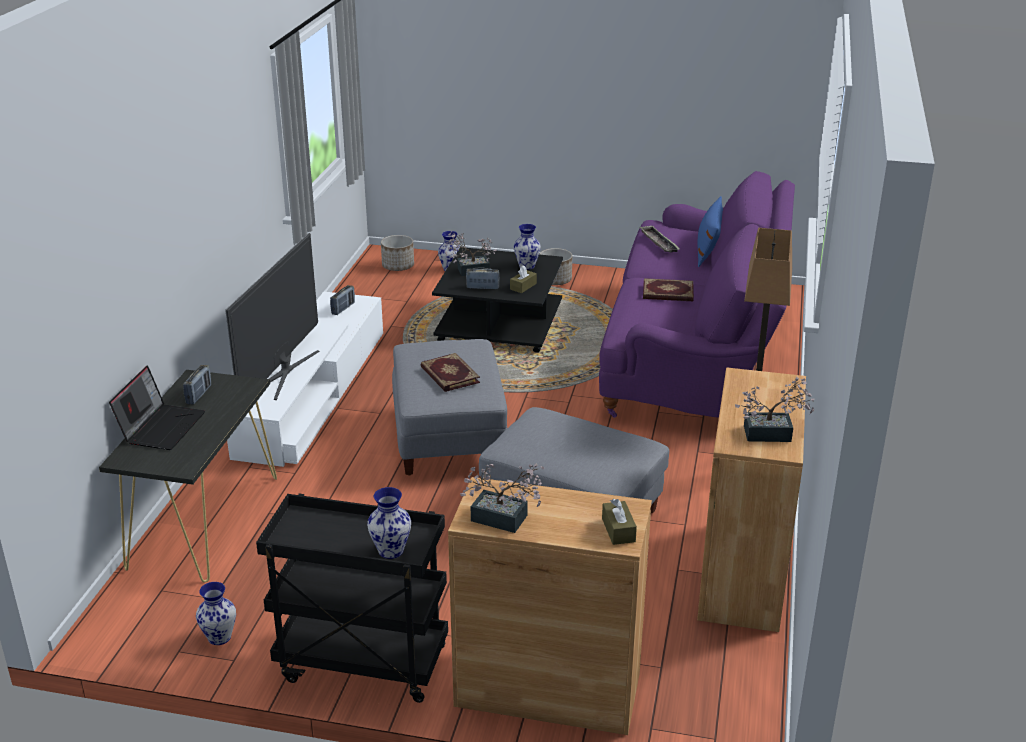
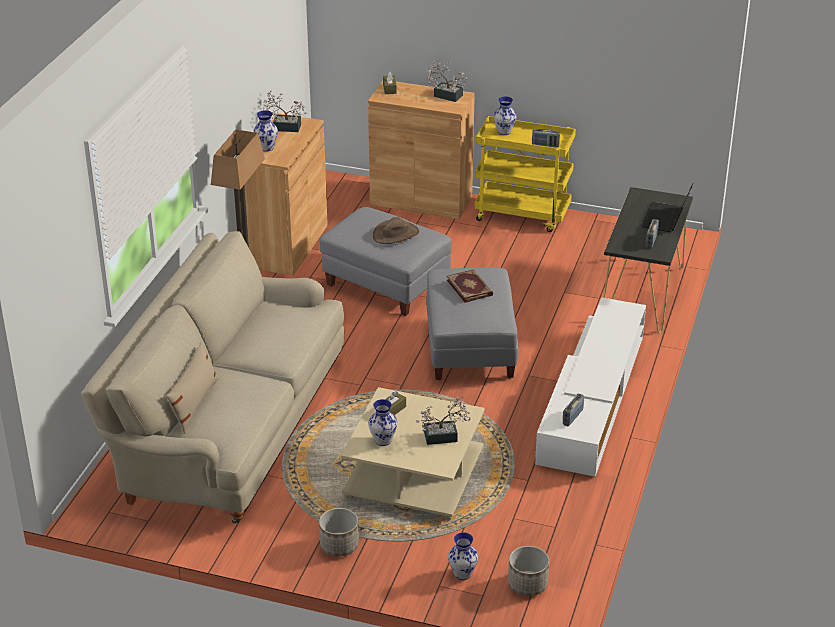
camera: 175 degrees left, 5 degrees up
(219, 638) = (606, 230): vase -> vase (266, 147)
(282, 372) = (610, 340): television -> none
(360, 664) = (523, 215): black cart -> yellow cart
(482, 287) = (433, 411): radio -> radio (545, 145)
(500, 324) = (413, 475): black coffee table -> beige coffee table
(559, 440) = (395, 234): none -> brown hat
(658, 242) = (242, 412): tray -> none
(668, 293) = (265, 343): book -> none
(696, 353) = (229, 426): purple sofa -> beige sofa
(708, 249) = (194, 404): blue pillow -> beige pillow

